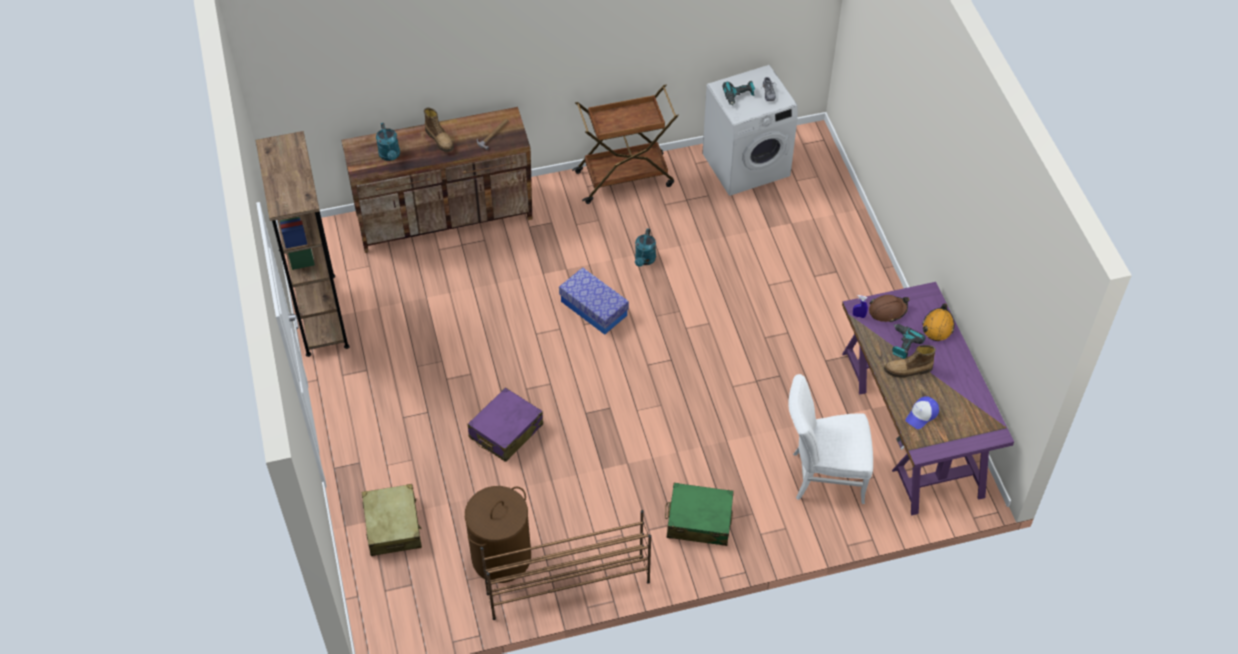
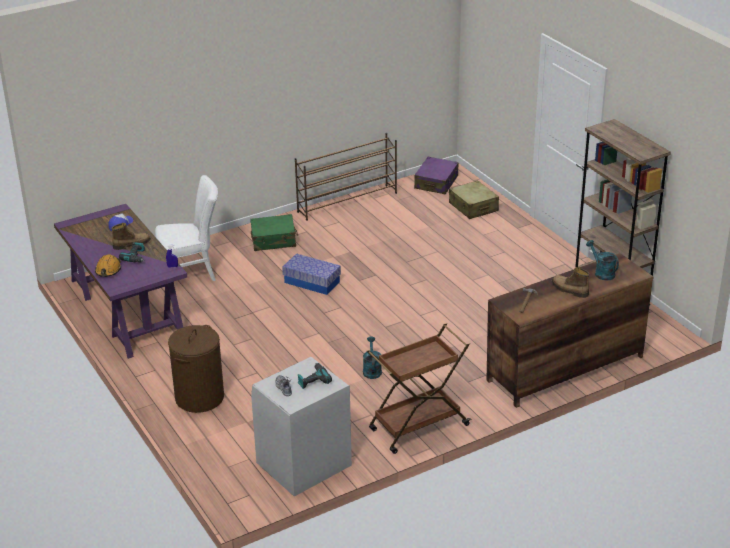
camera: 165 degrees right, 20 degrees down
(501, 557) = (396, 206): brown laundry basket -> brown laundry basket (199, 397)
(505, 431) = (427, 257): purple suitcase -> purple suitcase (436, 182)
(593, 308) = (399, 331): storage box -> storage box (312, 282)
(887, 310) = (149, 273): brown hard hat -> none

